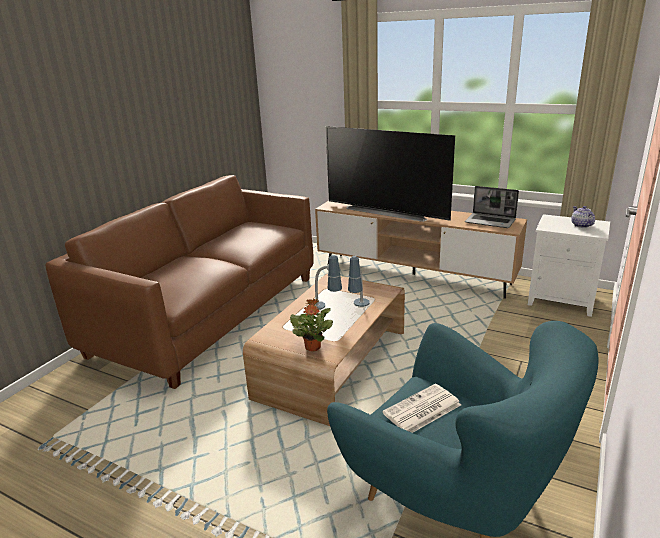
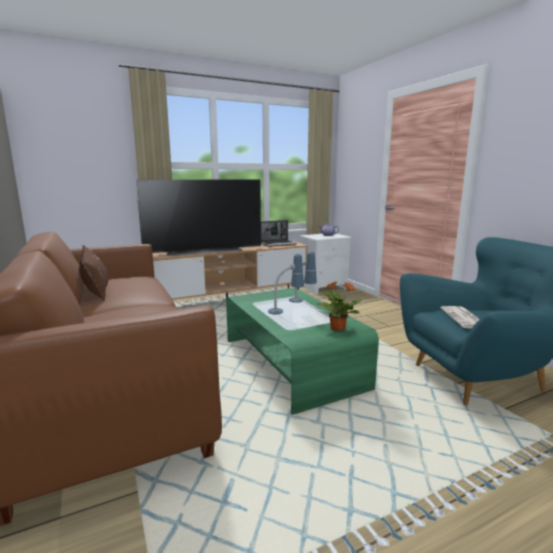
camera: 55 degrees left, 10 degrees down
(234, 232) = (96, 289): none -> brown pillow
(333, 364) = (291, 363): brown coffee table -> green coffee table

